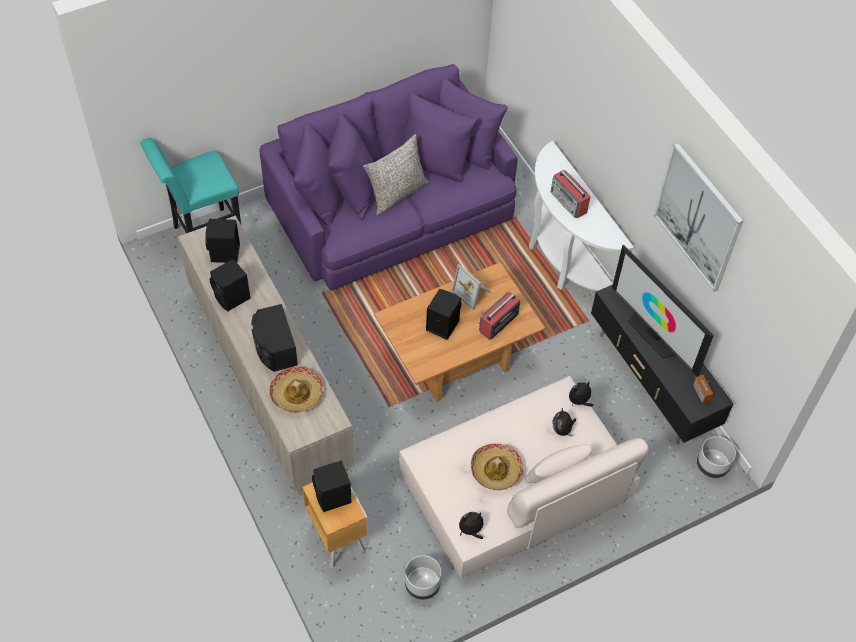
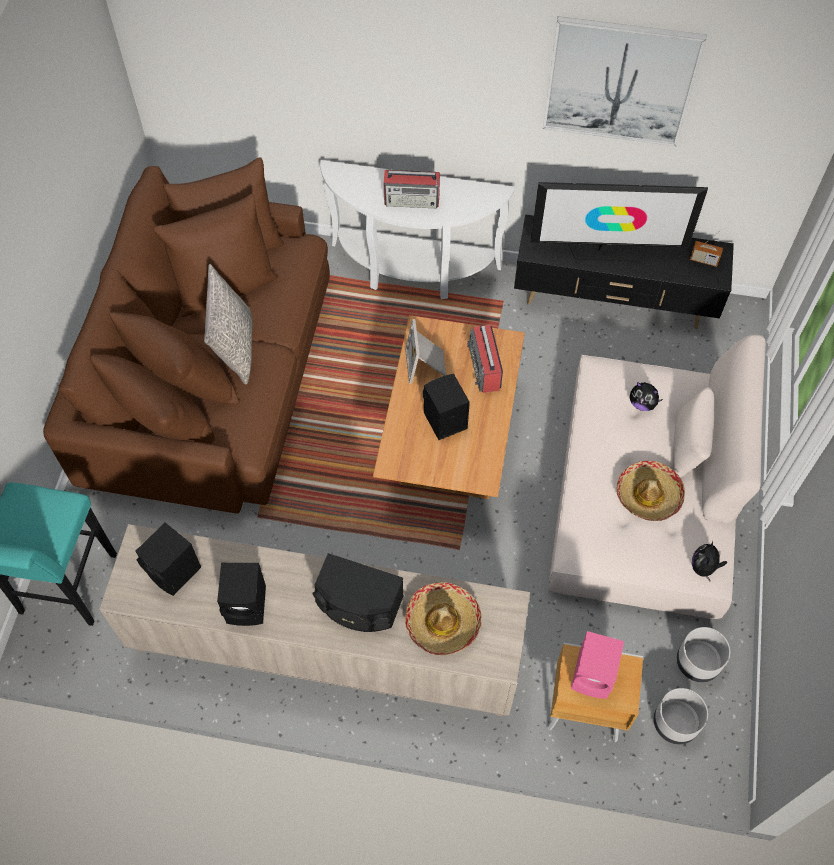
camera: 50 degrees left, 5 degrees up
(333, 497) = (594, 676): black speaker -> pink speaker
(392, 208) = (209, 374): purple sofa -> brown sofa
(473, 292) = (426, 364): picture frame -> picture frame turned 90 degrees clockwise
(579, 401) = (621, 366): plush toy -> none
(712, 465) = (740, 318): grey planter -> grey planter (675, 723)

